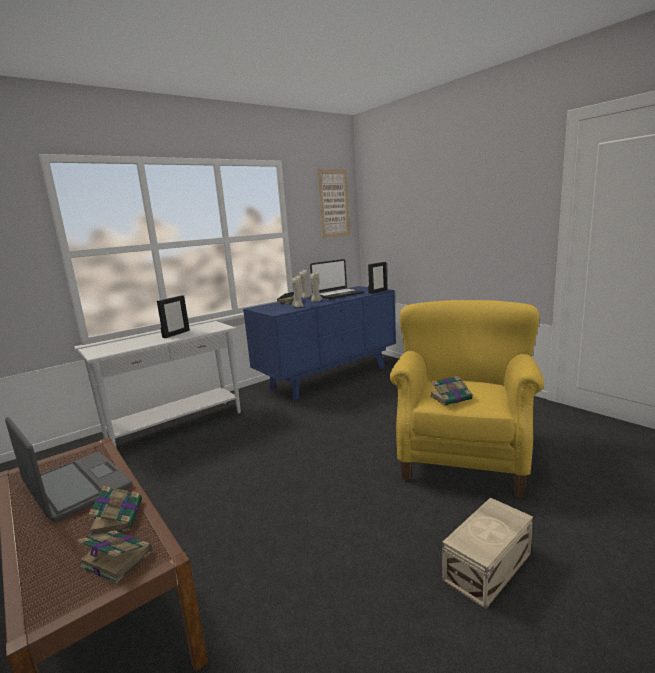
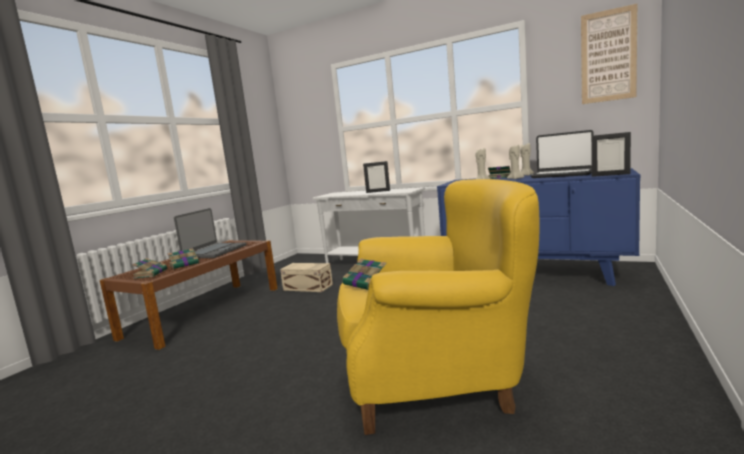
camera: 65 degrees right, 5 degrees down
(489, 567) = (238, 428): beige storage box -> beige storage box (308, 287)

